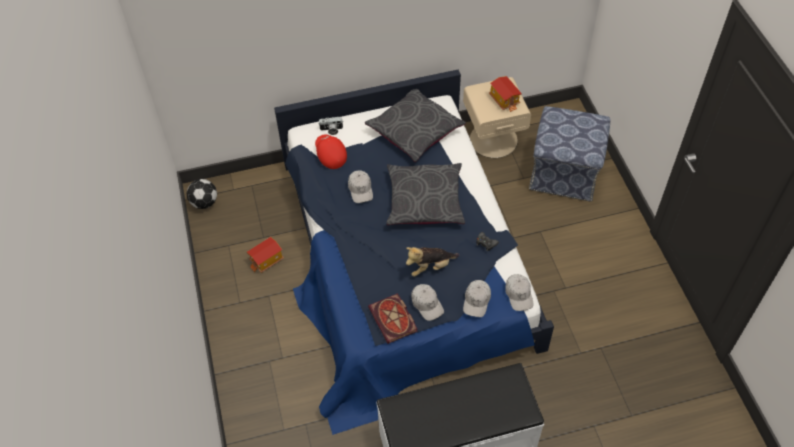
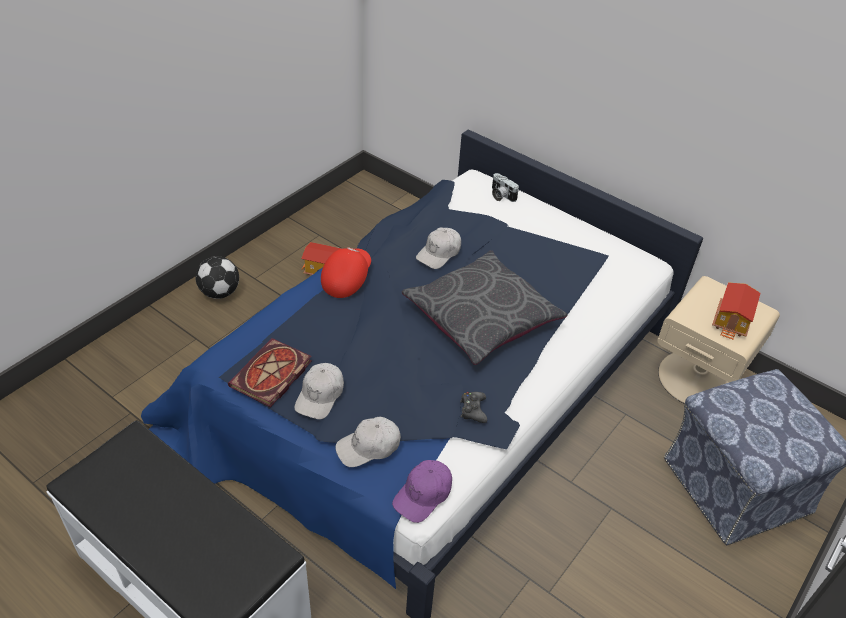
camera: 50 degrees right, 10 degrees down
(204, 203) = (354, 194): football -> football (219, 292)
(330, 156) = (461, 208): red cap -> red cap (346, 279)
(415, 130) = (578, 258): grey pillow -> none
(430, 267) = (382, 370): plush toy -> none
(519, 295) = (423, 495): white cap -> purple cap

